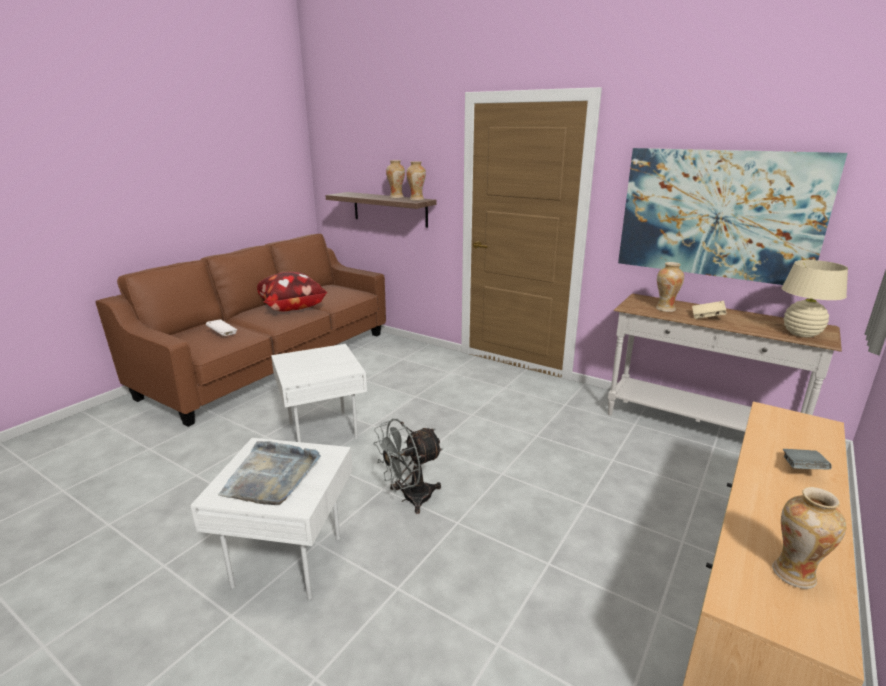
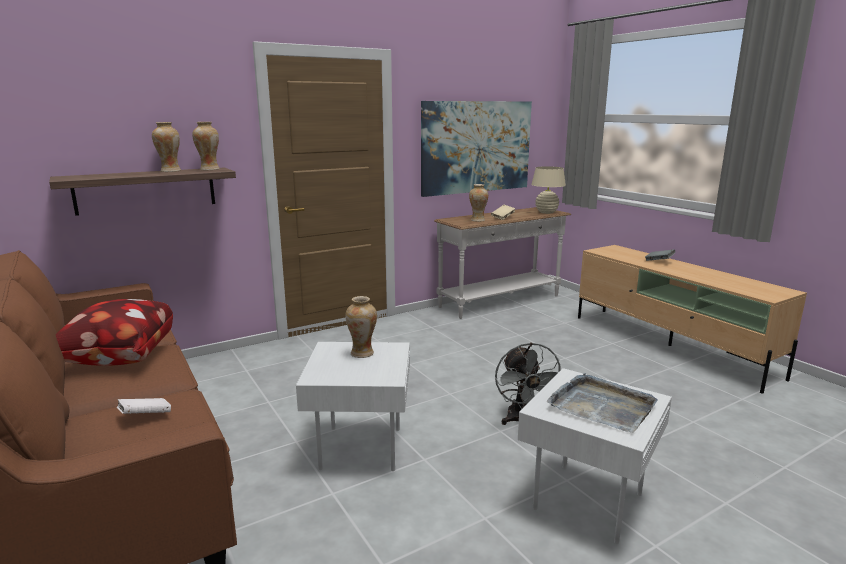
camera: 65 degrees left, 5 degrees down
(794, 574) = (745, 284): vase -> vase (362, 353)

